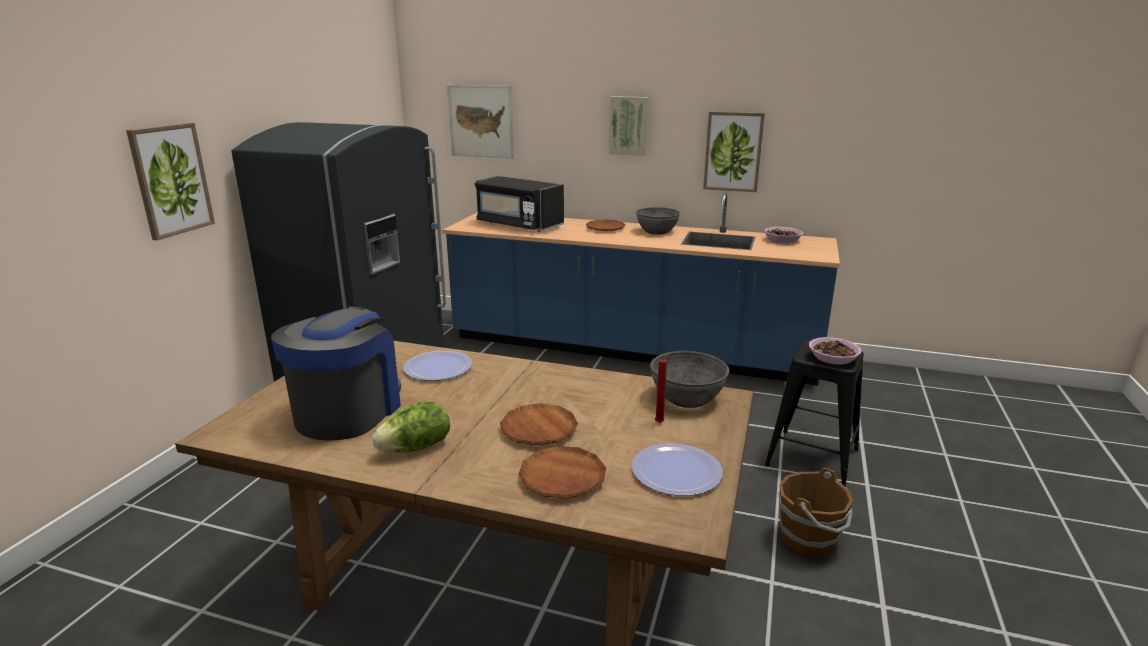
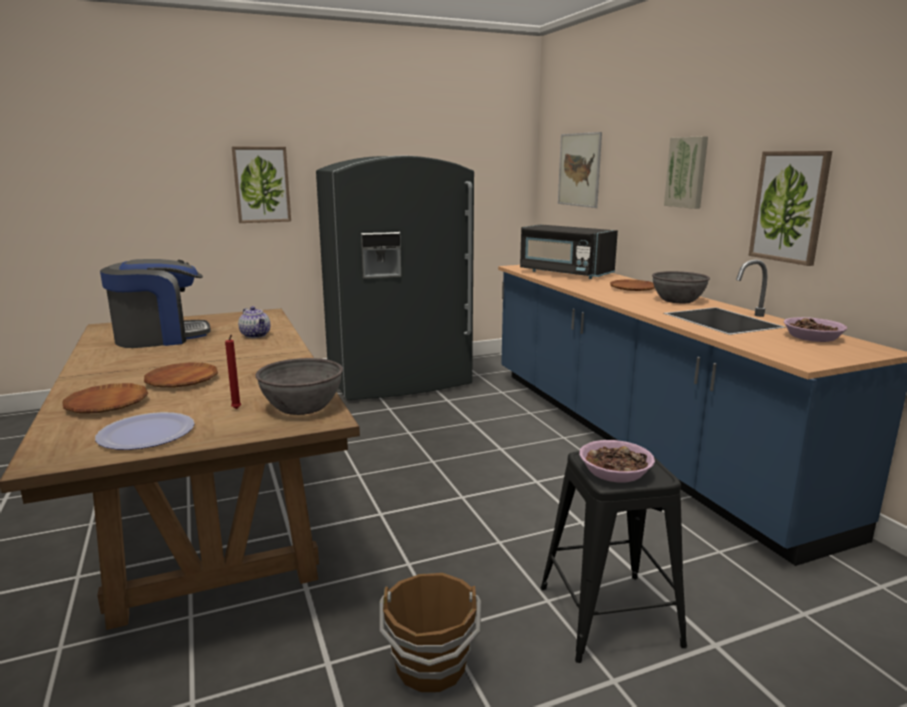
camera: 50 degrees right, 5 degrees down
(416, 448) = (122, 362): lettuce -> none
(438, 367) = (256, 335): plate -> teapot
(518, 225) = (564, 273): black microwave -> black microwave turned 45 degrees counterclockwise

